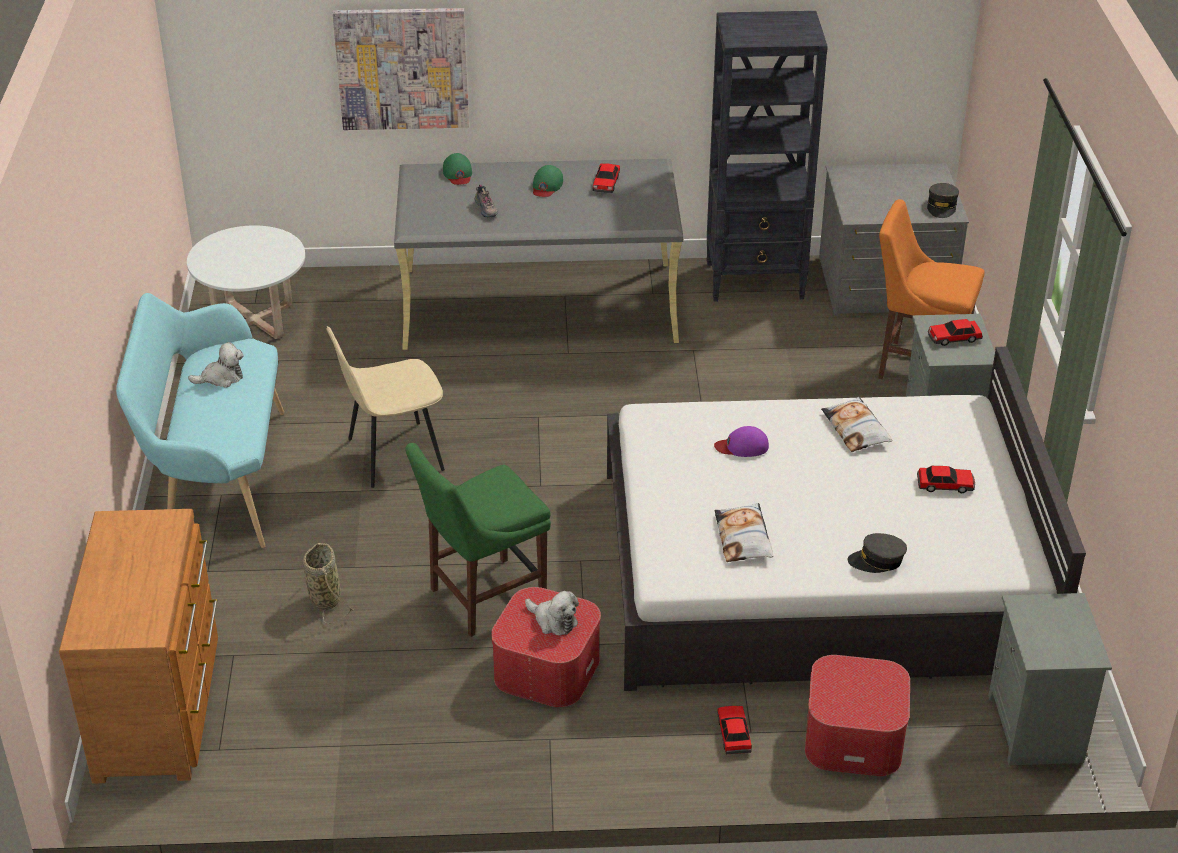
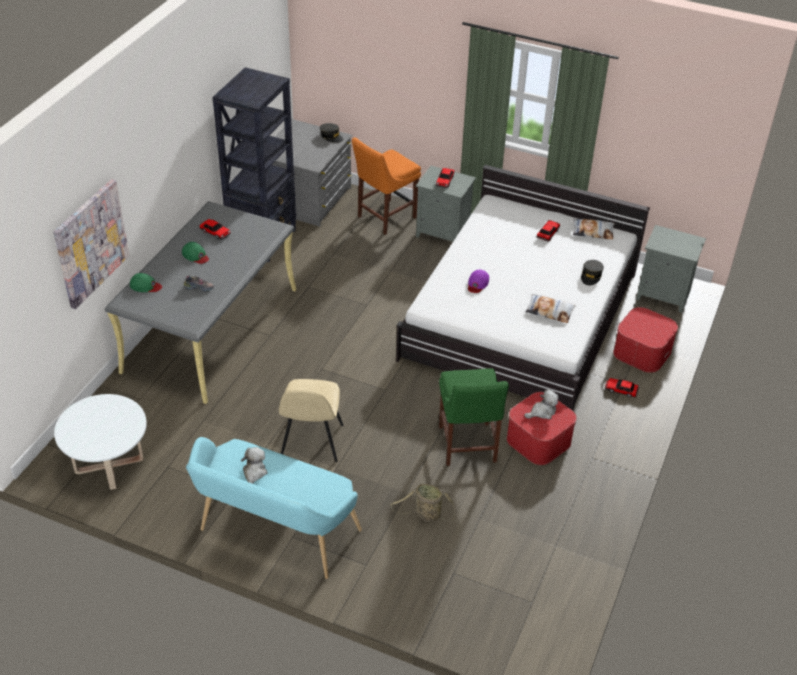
camera: 65 degrees left, 5 degrees up
(161, 707) = (480, 621): brown dresser -> none
(856, 430) = (487, 242): pillow -> pillow (592, 231)

